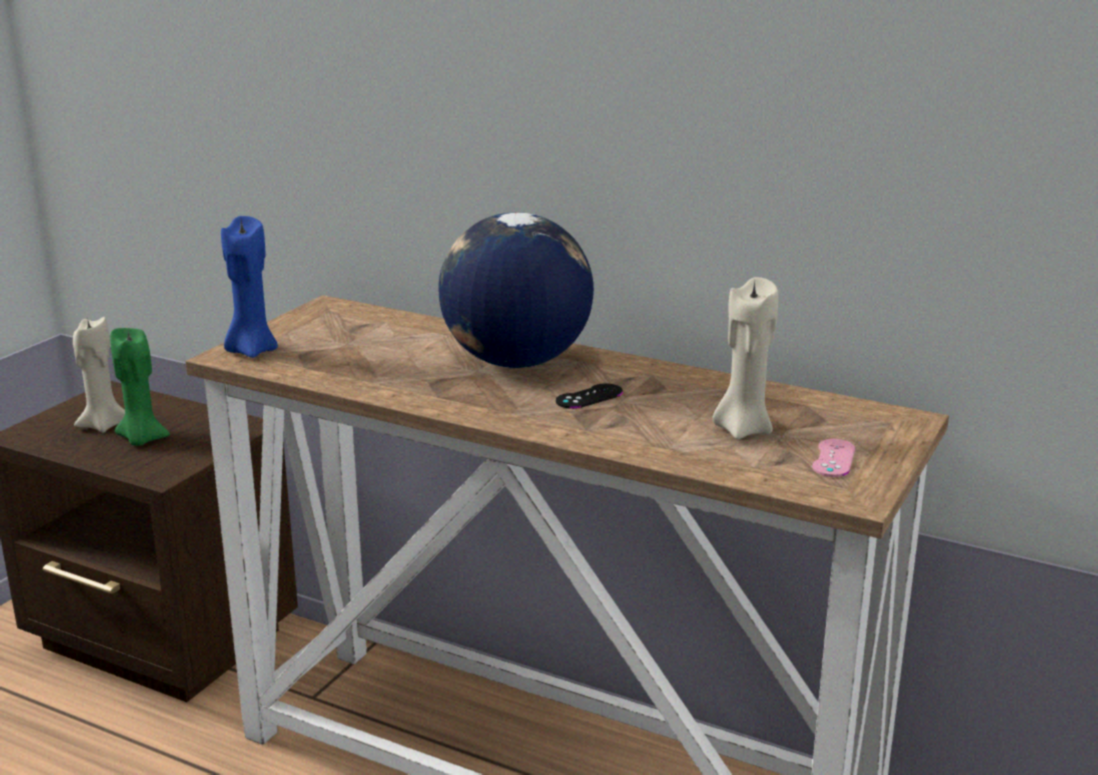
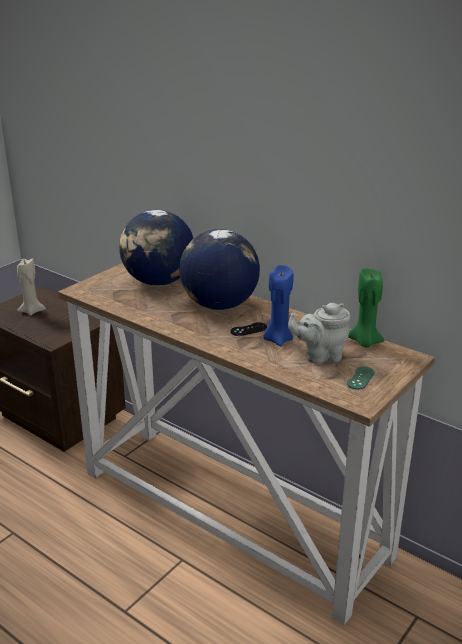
camera: 10 degrees right, 5 degrees up
(141, 439) = (48, 321): green candle -> green candle (365, 342)
(251, 350) = (91, 288): blue candle -> blue candle (277, 339)
(382, 333) = (158, 282): none -> globe
(742, 429) = (320, 356): beige candle -> grey teapot
(833, 458) = (360, 378): pink game controller -> green game controller

